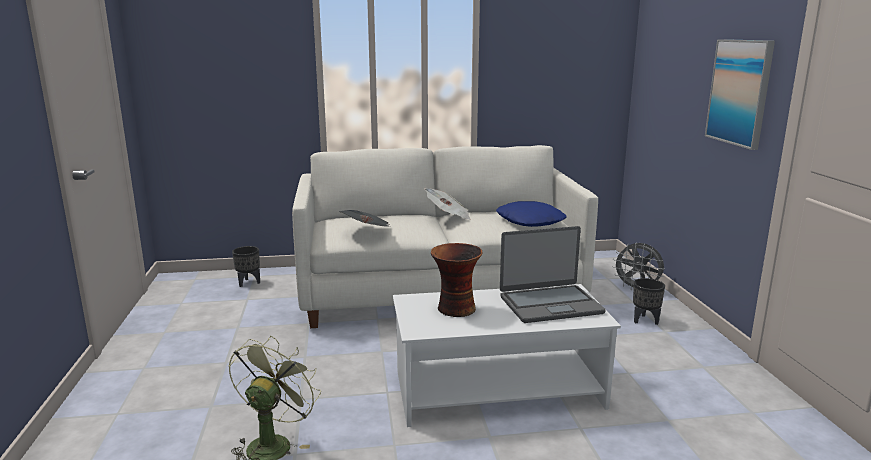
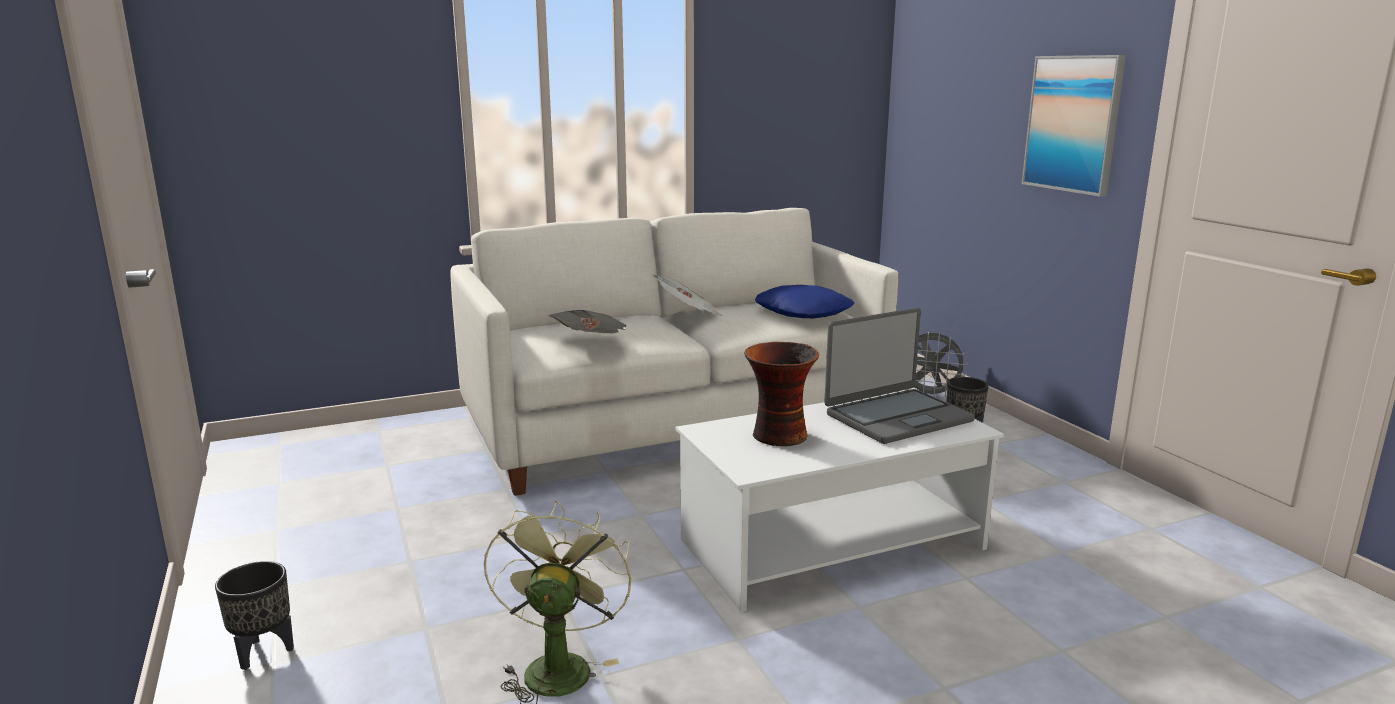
camera: 15 degrees left, 0 degrees up
(248, 282) = (374, 441): black planter -> black planter (263, 652)

